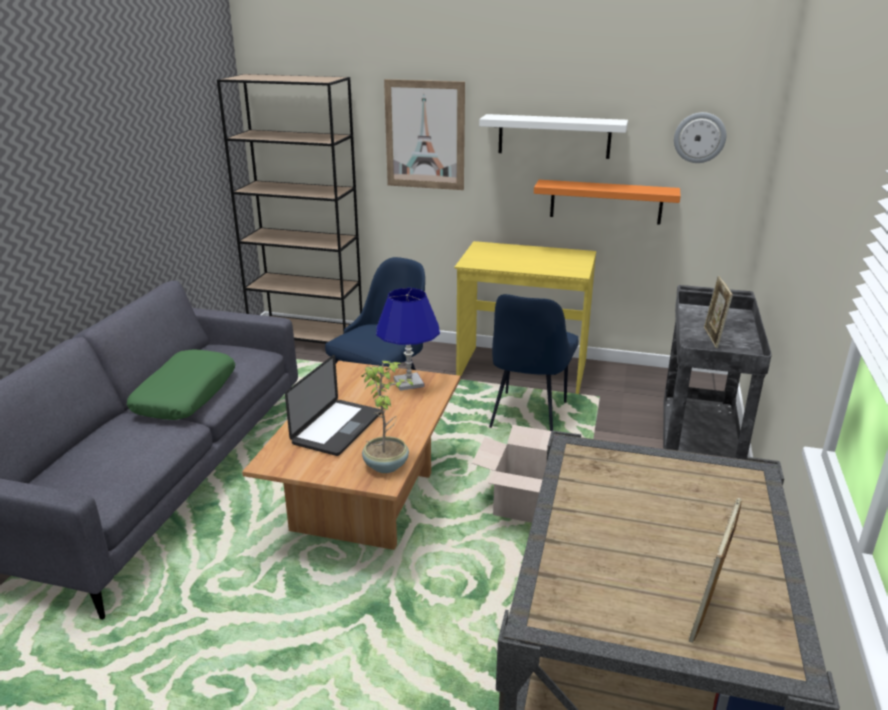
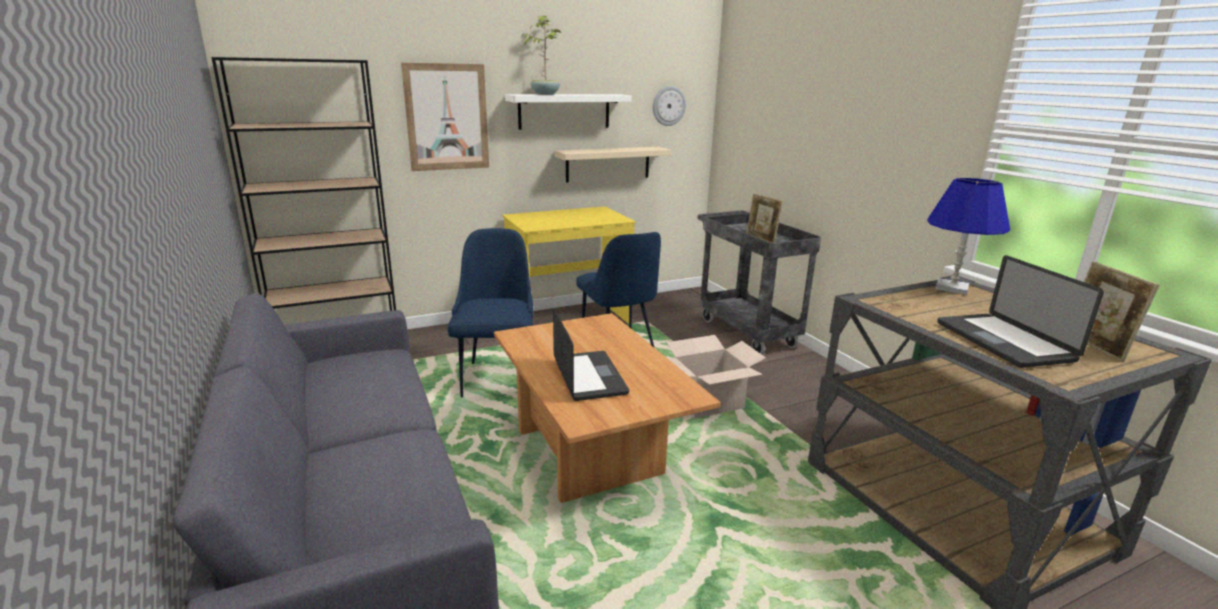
camera: 40 degrees left, 5 degrees down
(185, 395) = (368, 410): green pillow -> none
(386, 465) = (674, 385): potted plant -> potted plant (545, 94)
(409, 383) = (584, 329): blue table lamp -> blue table lamp (952, 288)
(601, 552) = (1003, 341): none -> laptop
(606, 202) = (608, 164): orange shelf -> beige shelf

